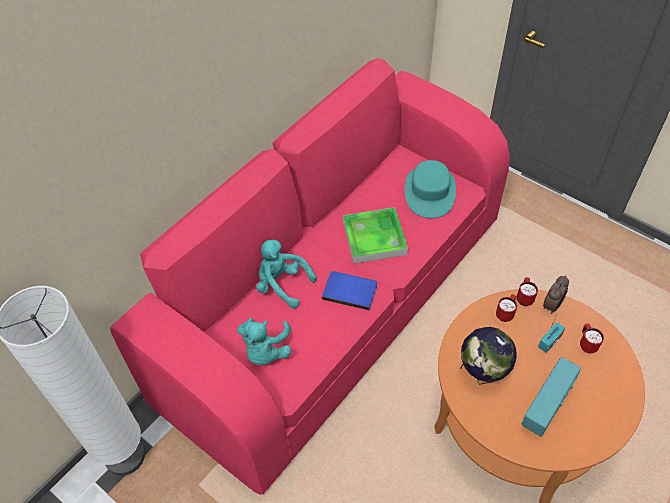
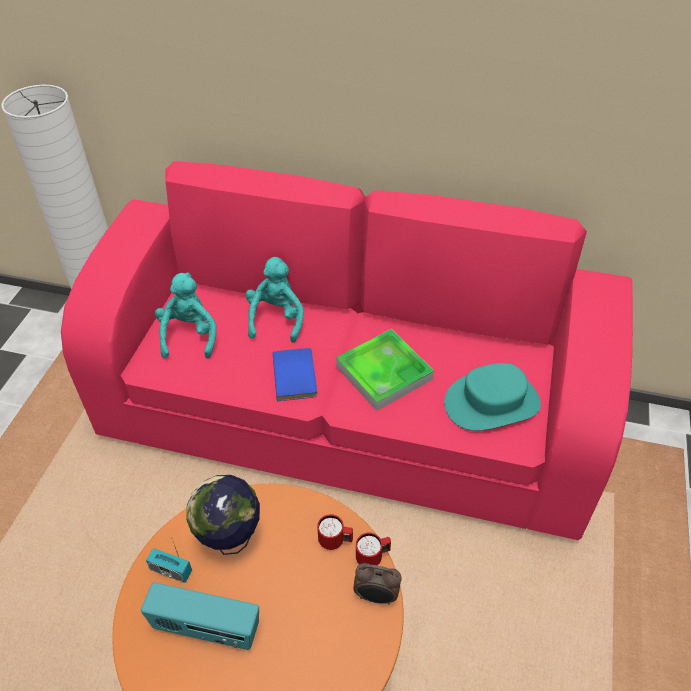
camera: 65 degrees right, 5 degrees down
(265, 351) = (189, 335): turquoise plush toy -> turquoise plush toy turned 105 degrees clockwise
(549, 341) = (313, 608): radio -> radio (171, 570)
(586, 344) = (329, 659): red mug -> none

